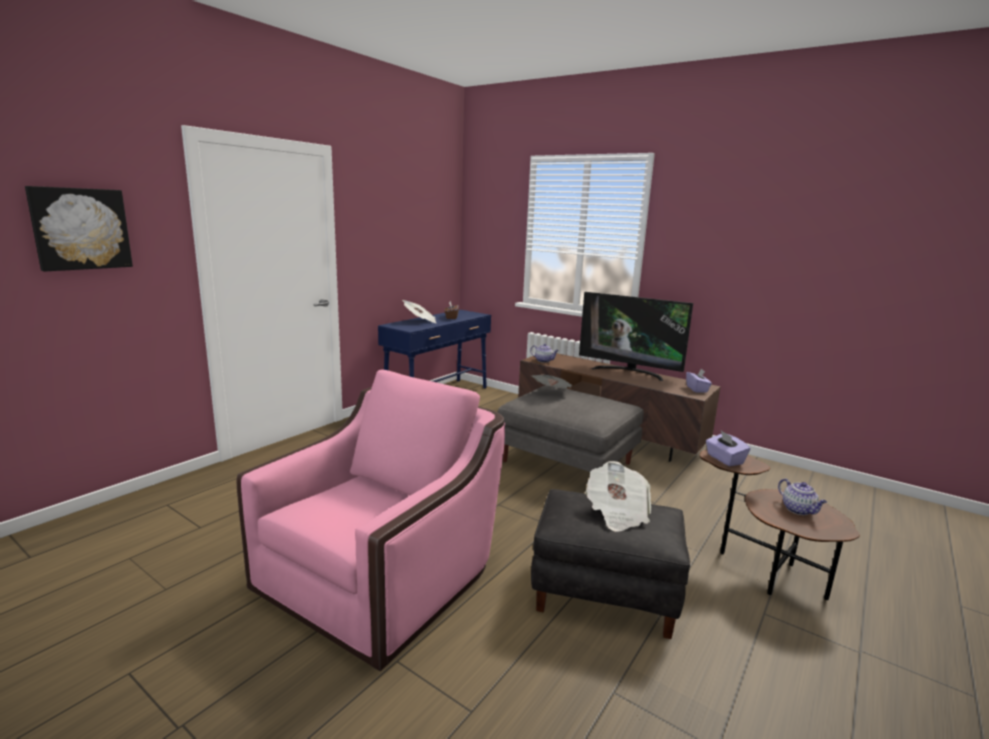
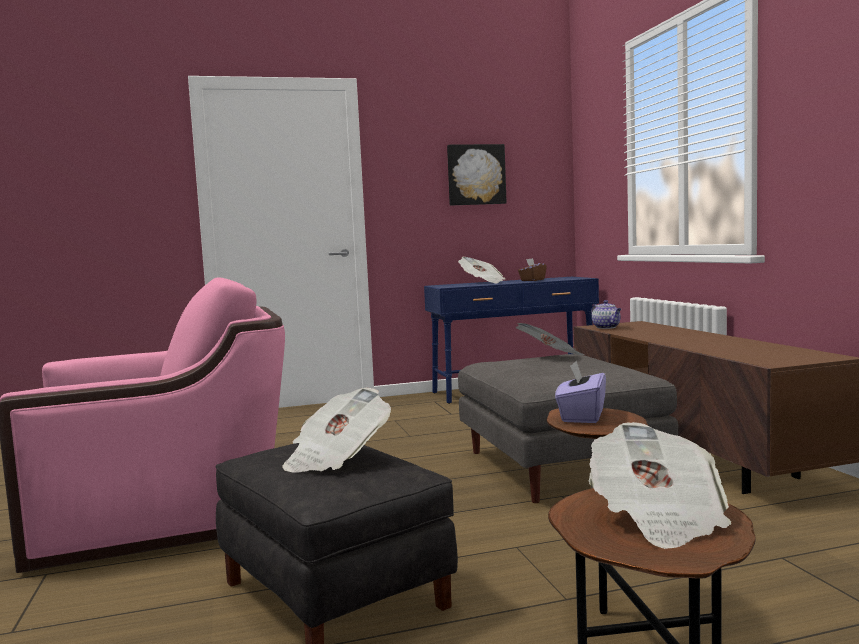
camera: 40 degrees right, 10 degrees down
(80, 229) = (94, 173): picture -> picture (476, 175)
(629, 372) = (718, 339): television -> none
(697, 389) = (795, 358): purple tissue box -> none
(799, 510) = (657, 518): teapot -> newspaper

